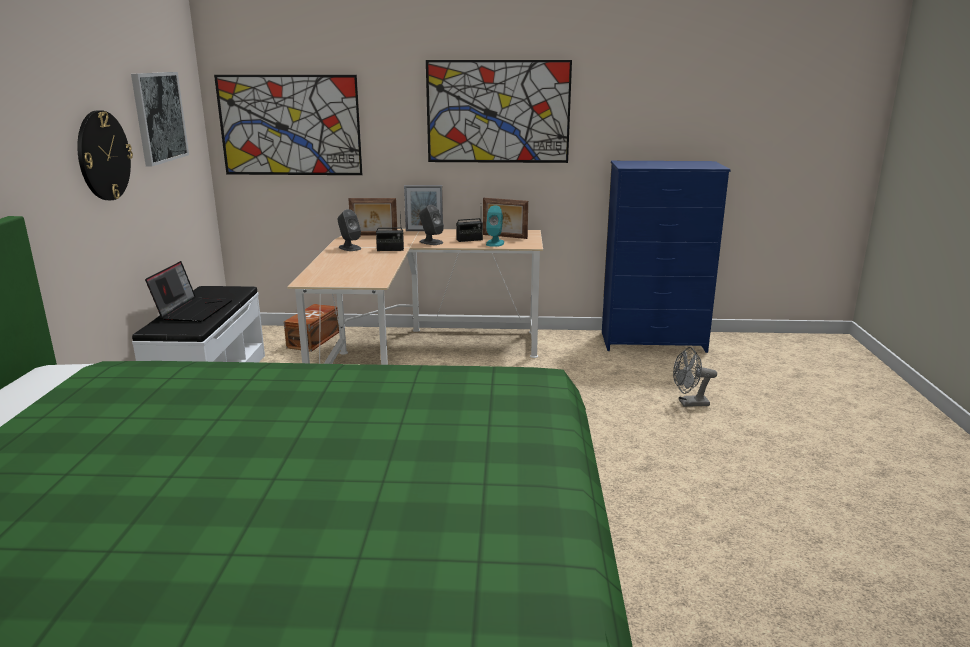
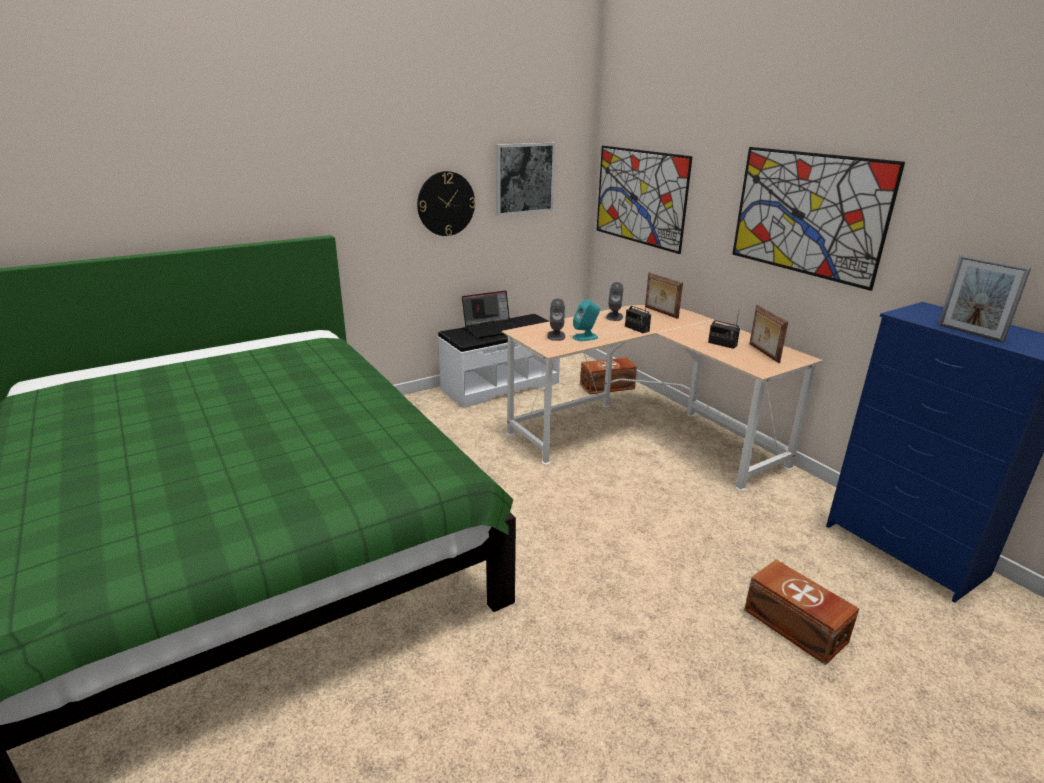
camera: 55 degrees right, 5 degrees up
(424, 231) = (710, 322): picture frame -> picture frame (970, 333)
(431, 242) = (684, 334): grey speaker -> grey speaker (556, 336)
(495, 243) = (735, 355): turquoise speaker -> turquoise speaker (585, 337)
(689, 403) = (795, 627): grey fan -> brown storage box

